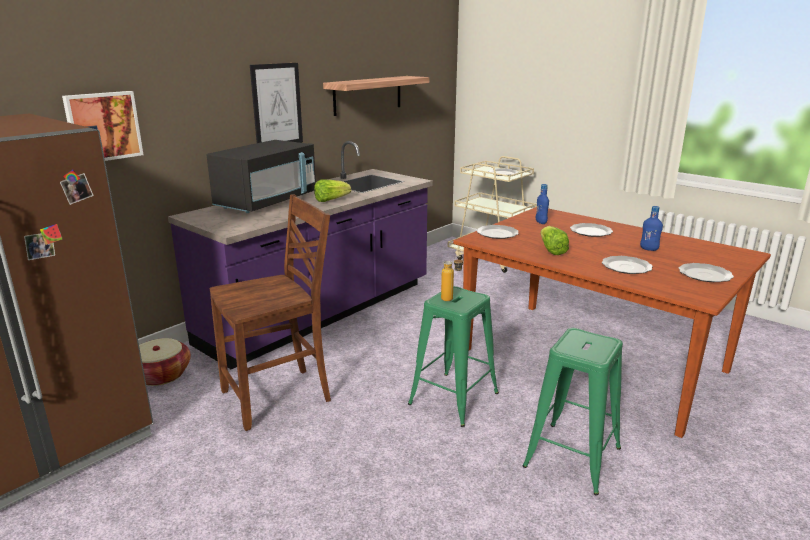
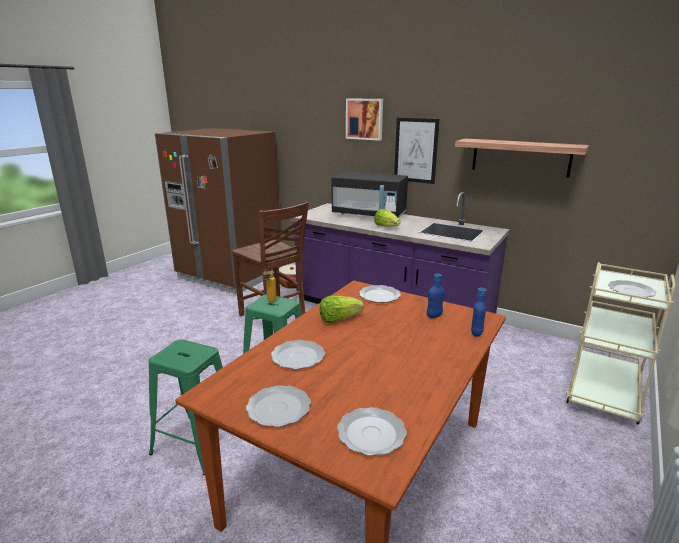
camera: 80 degrees right, 0 degrees up
(103, 126) = (306, 144): picture -> picture (365, 119)
(590, 232) = (416, 343): plate -> plate (370, 433)
(649, 249) = (366, 377): blue bottle -> blue bottle (476, 333)

